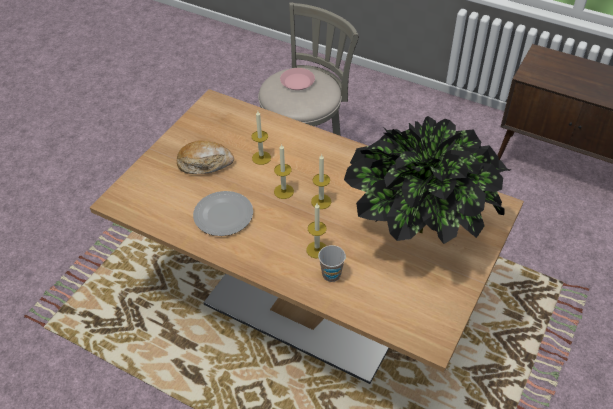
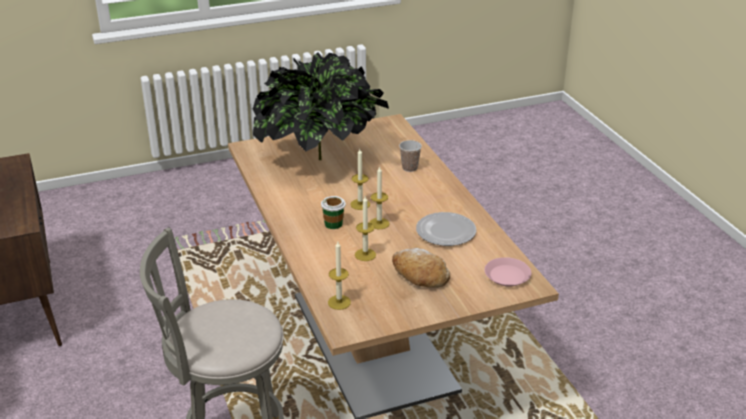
camera: 140 degrees left, 15 degrees down
(297, 82) = (217, 335): pink plate -> pink plate (507, 276)
(316, 170) = (333, 224): none -> cup
(317, 250) = (402, 182): candle -> candle (339, 302)

